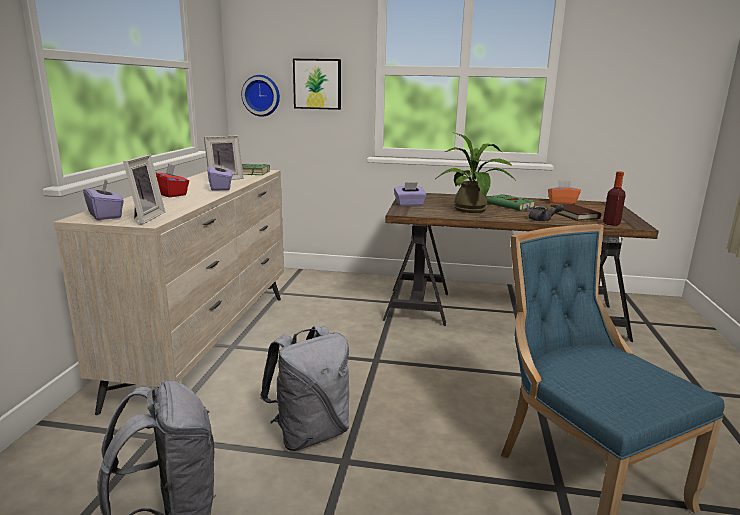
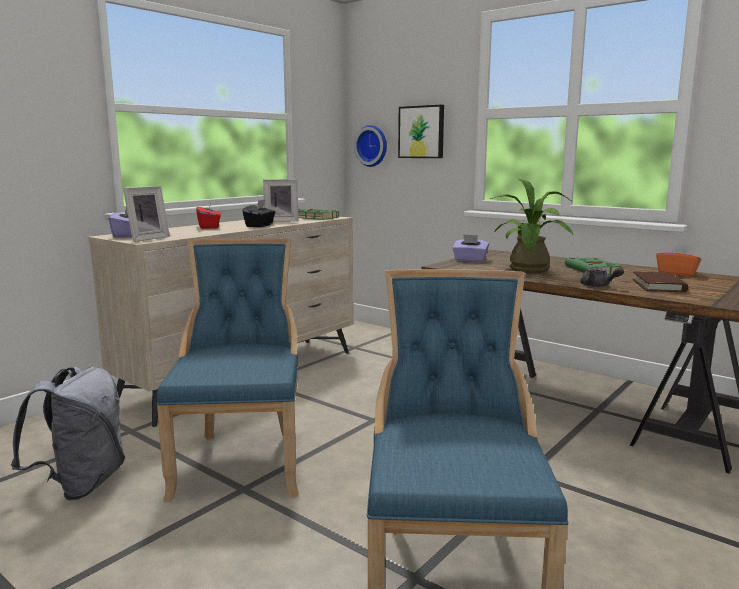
camera: 30 degrees right, 5 degrees down
(221, 188) = (260, 226): purple tissue box -> black tissue box
(310, 433) = (241, 461): grey backpack -> blue chair
(611, 224) = (689, 298): bottle -> none

